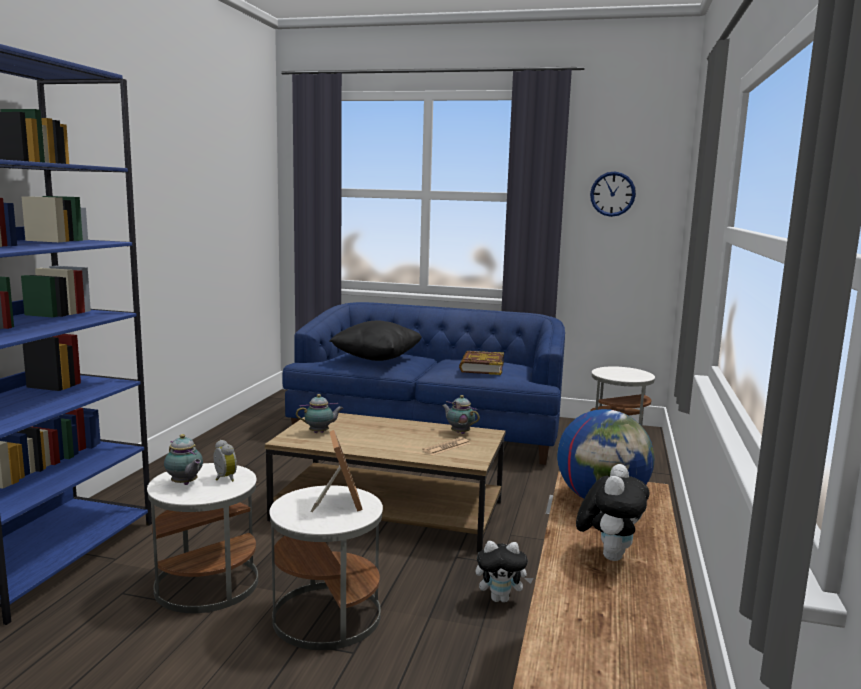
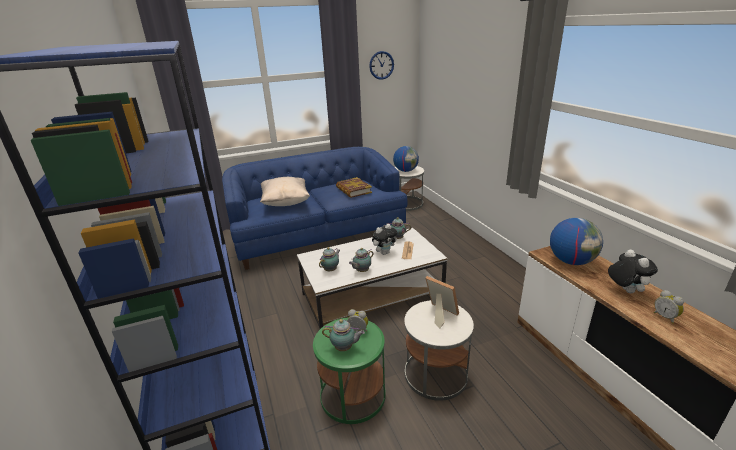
camera: 35 degrees left, 15 degrees up
(206, 584) = (352, 395): white side table -> green side table
(350, 445) = (361, 271): none -> teapot
(377, 358) = (285, 202): black pillow -> beige pillow
(390, 511) = (373, 295): brown coffee table -> white coffee table
(501, 599) = (484, 319): plush toy -> plush toy (384, 252)
(600, 603) = (665, 317): none -> alarm clock
(618, 373) = (406, 171): none -> globe

